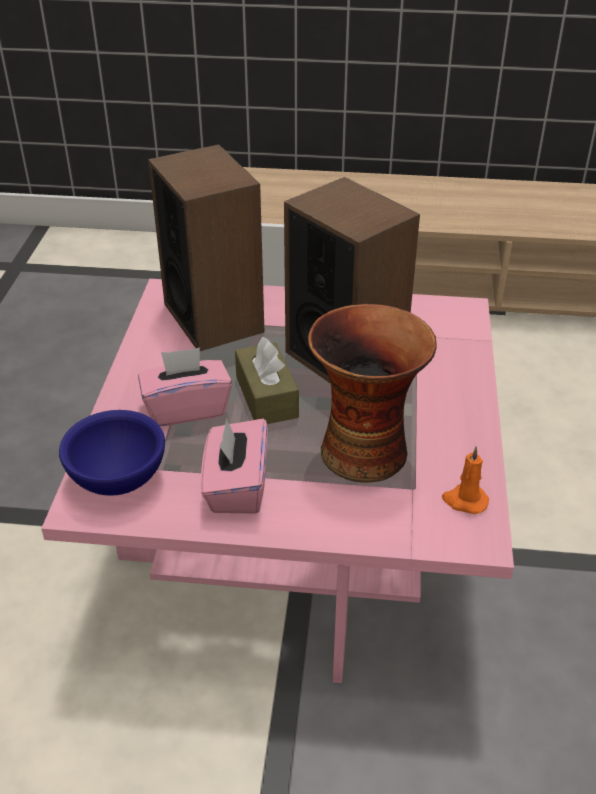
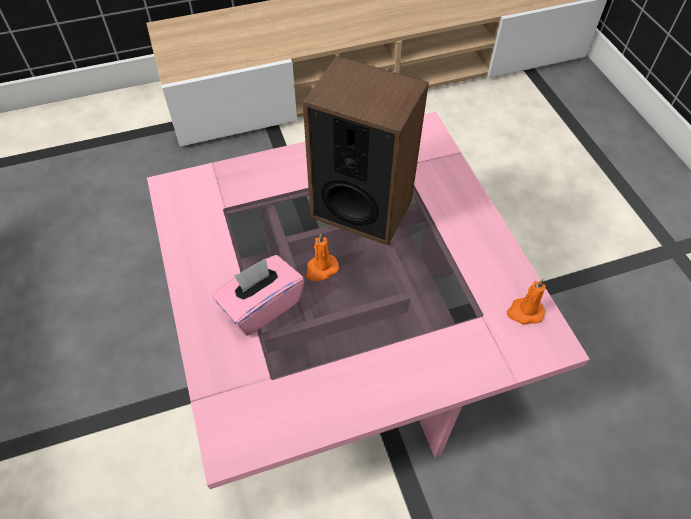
camera: 25 degrees left, 15 degrees up
(118, 478) = (245, 402): blue bowl -> none
(214, 317) = (229, 201): speaker -> none
(236, 487) = (348, 370): pink tissue box -> none
(266, 397) = (321, 269): brown tissue box -> orange candle
(364, 450) = (427, 293): vase -> none

